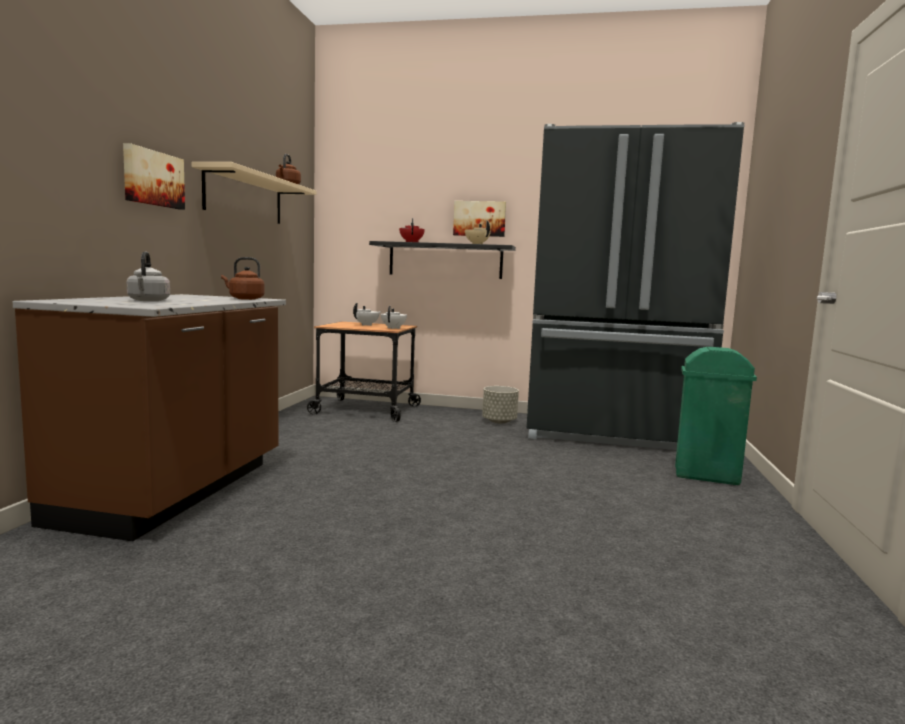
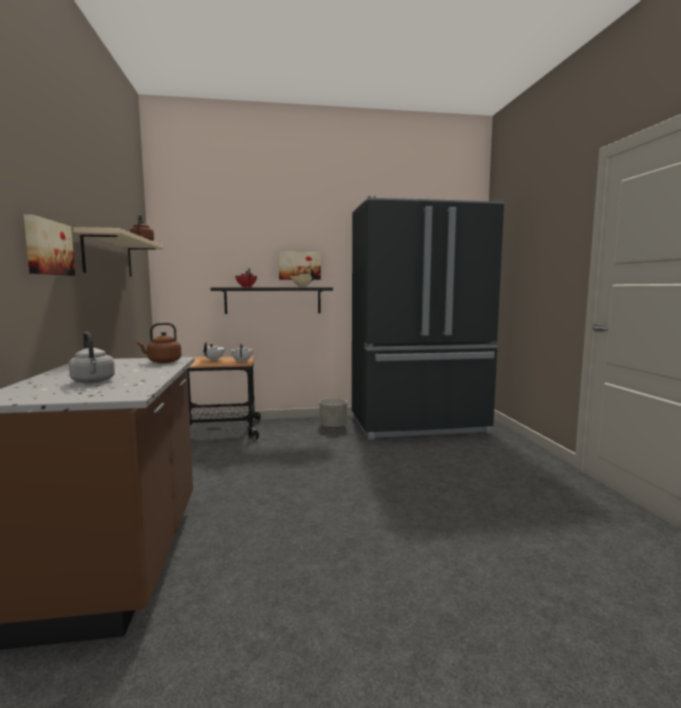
camera: 20 degrees left, 0 degrees up
(705, 476) = (506, 451): green trash can -> none

